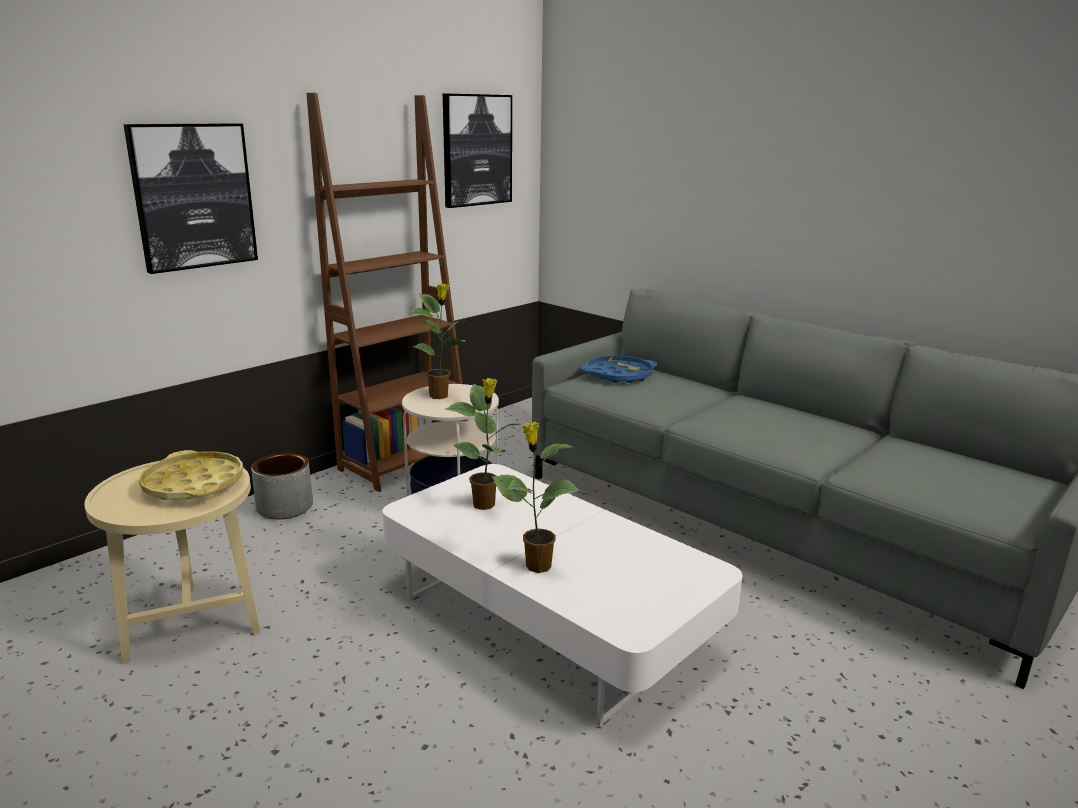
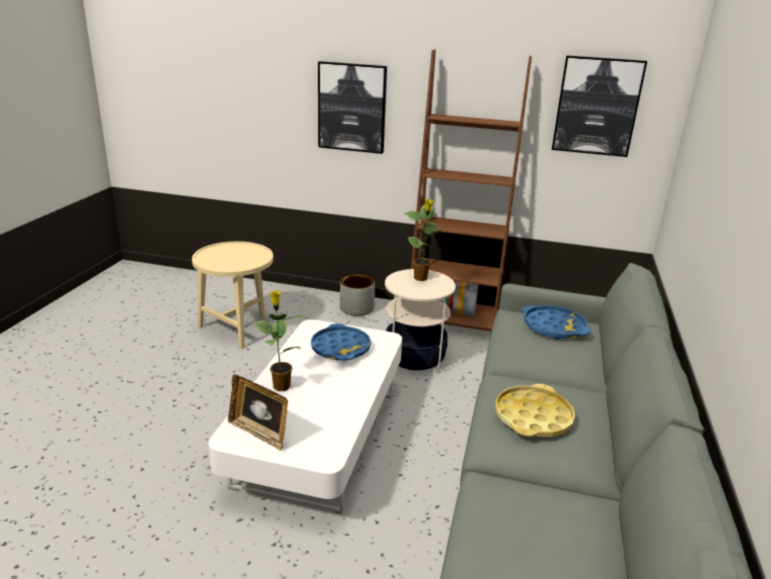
camera: 60 degrees right, 5 degrees up
(193, 484) = (240, 258): yellow tray -> yellow tray (533, 417)
(485, 505) = (340, 348): potted plant -> blue tray
(634, 605) = (259, 433): none -> picture frame

